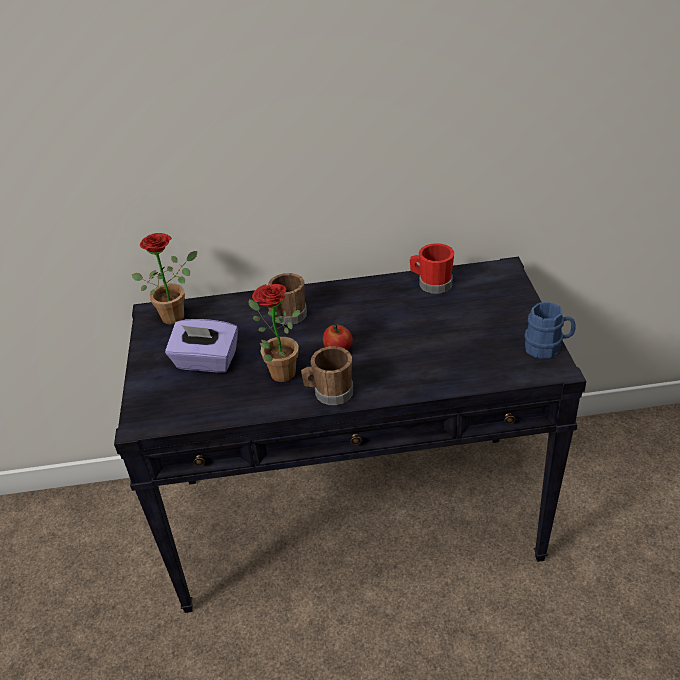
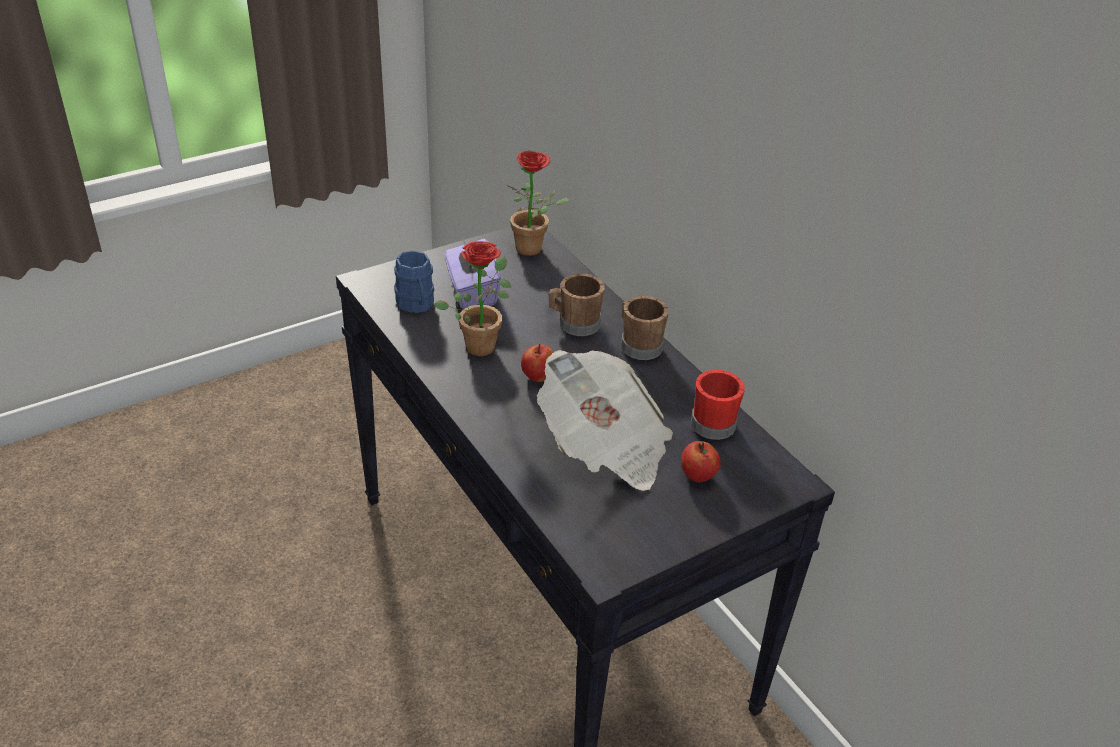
camera: 60 degrees right, 0 degrees up
(329, 393) = (466, 388): brown mug -> brown mug (638, 345)
(433, 338) = (604, 446): none -> newspaper
(482, 304) = (698, 476): none -> apple
(547, 347) = (644, 555): blue mug -> blue mug (416, 305)

